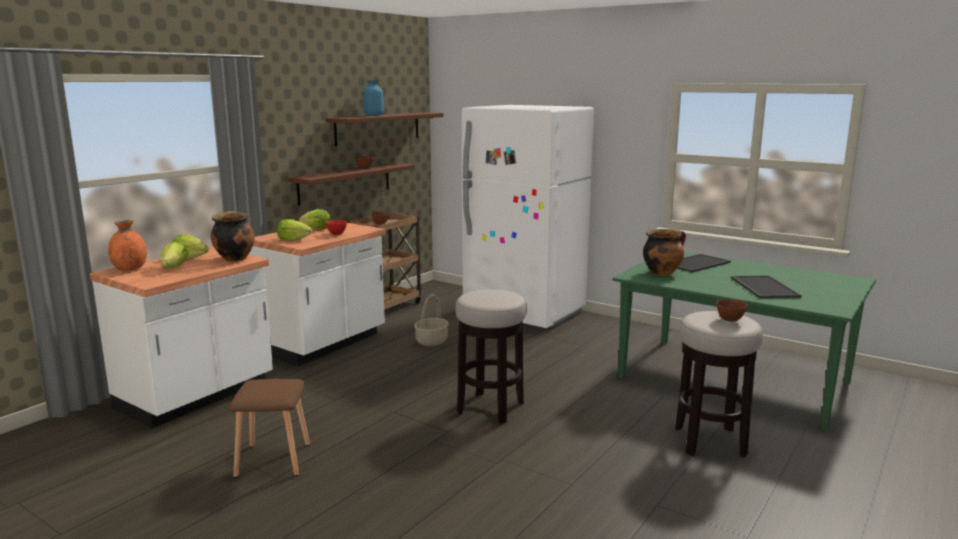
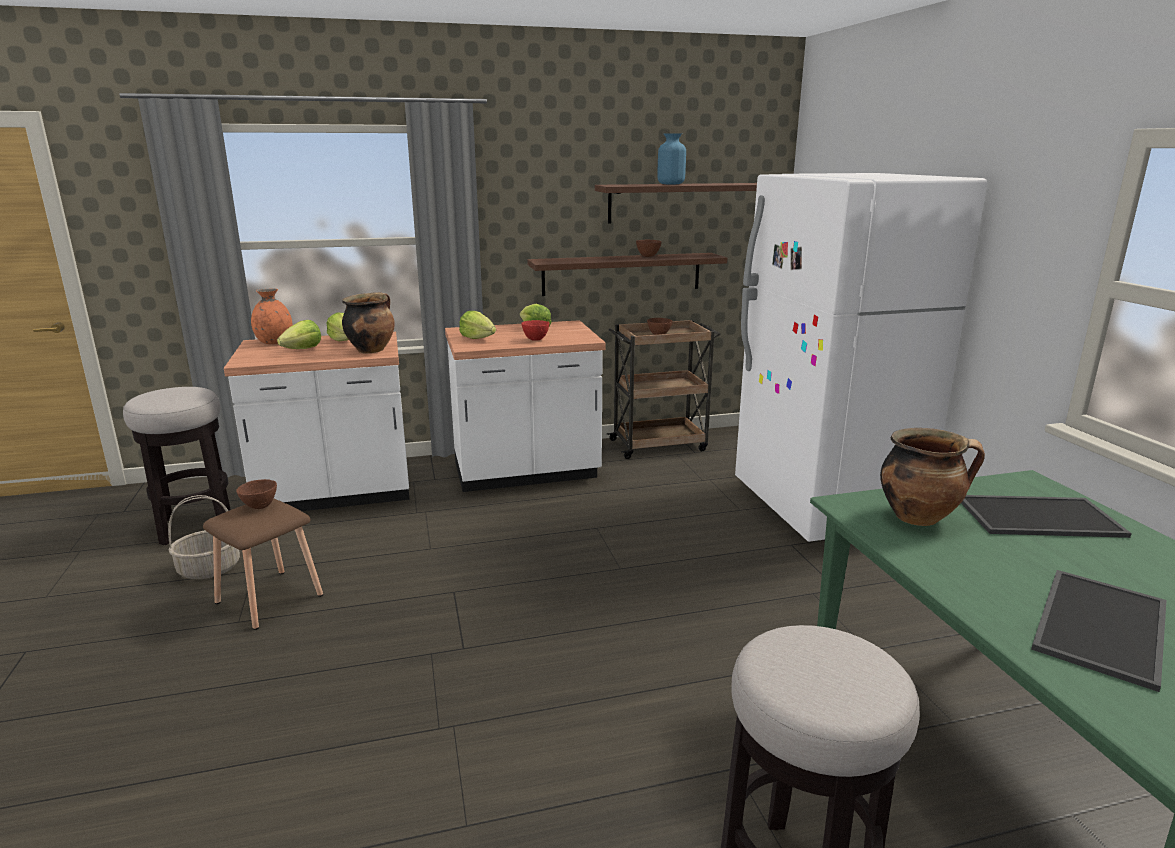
camera: 40 degrees right, 5 degrees up
(431, 341) = (639, 509): basket -> basket (210, 568)
(490, 408) = (559, 637): stool -> stool (196, 526)
(730, 320) = (838, 679): brown bowl -> brown bowl (260, 506)

